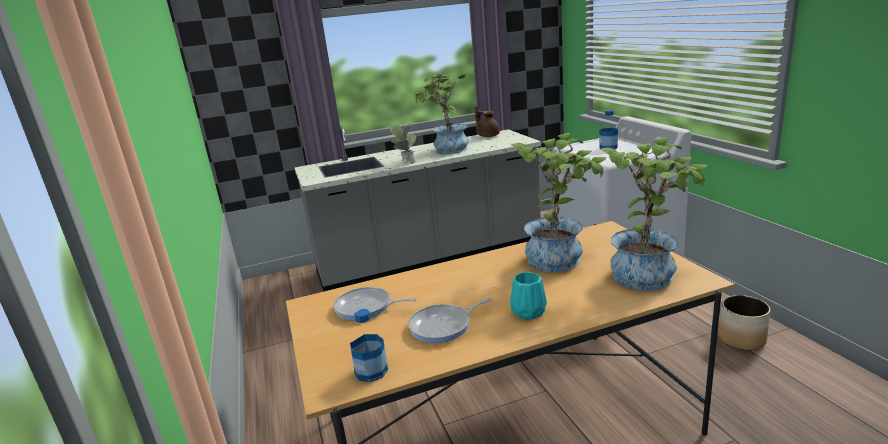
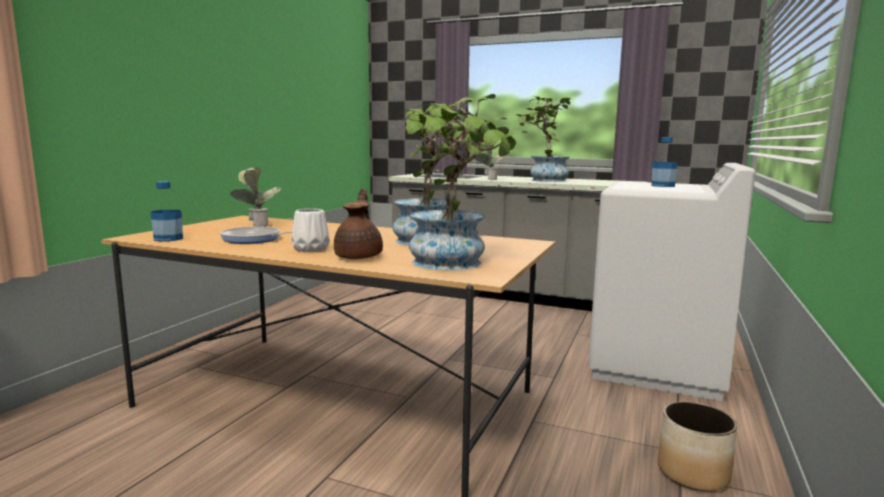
camera: 40 degrees right, 10 degrees down
(366, 307) = (256, 225): frying pan -> potted plant
(488, 135) = (611, 181): brown teapot -> brown teapot (359, 256)
(529, 312) = (310, 249): turquoise vase -> white vase

